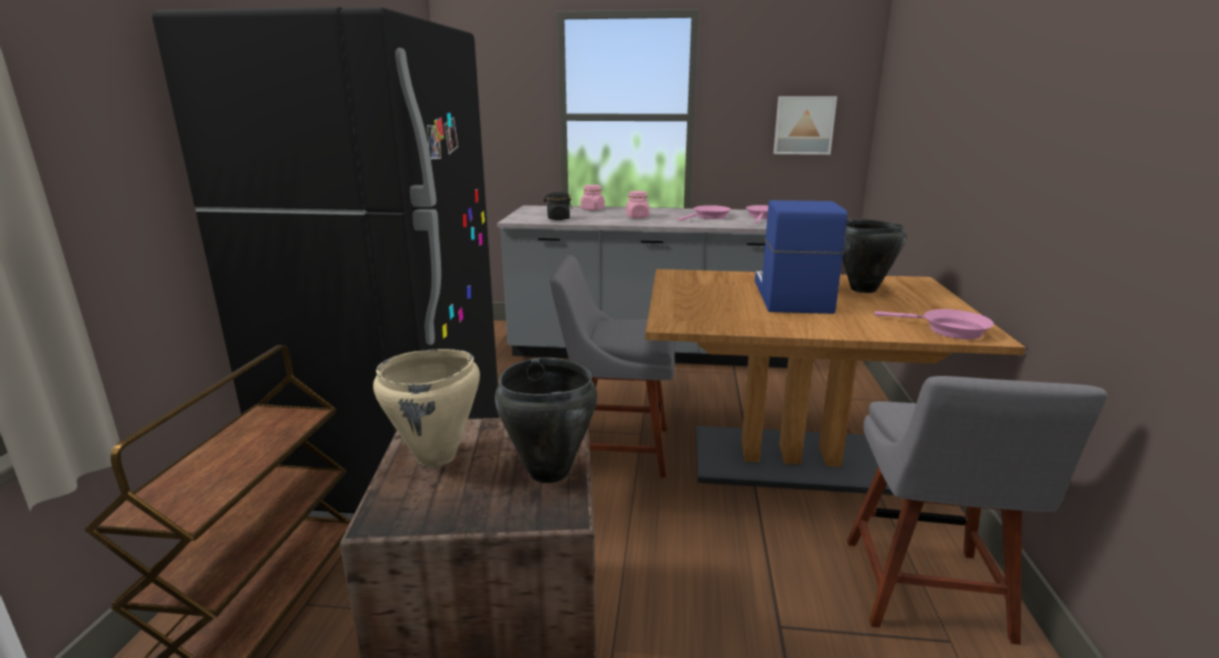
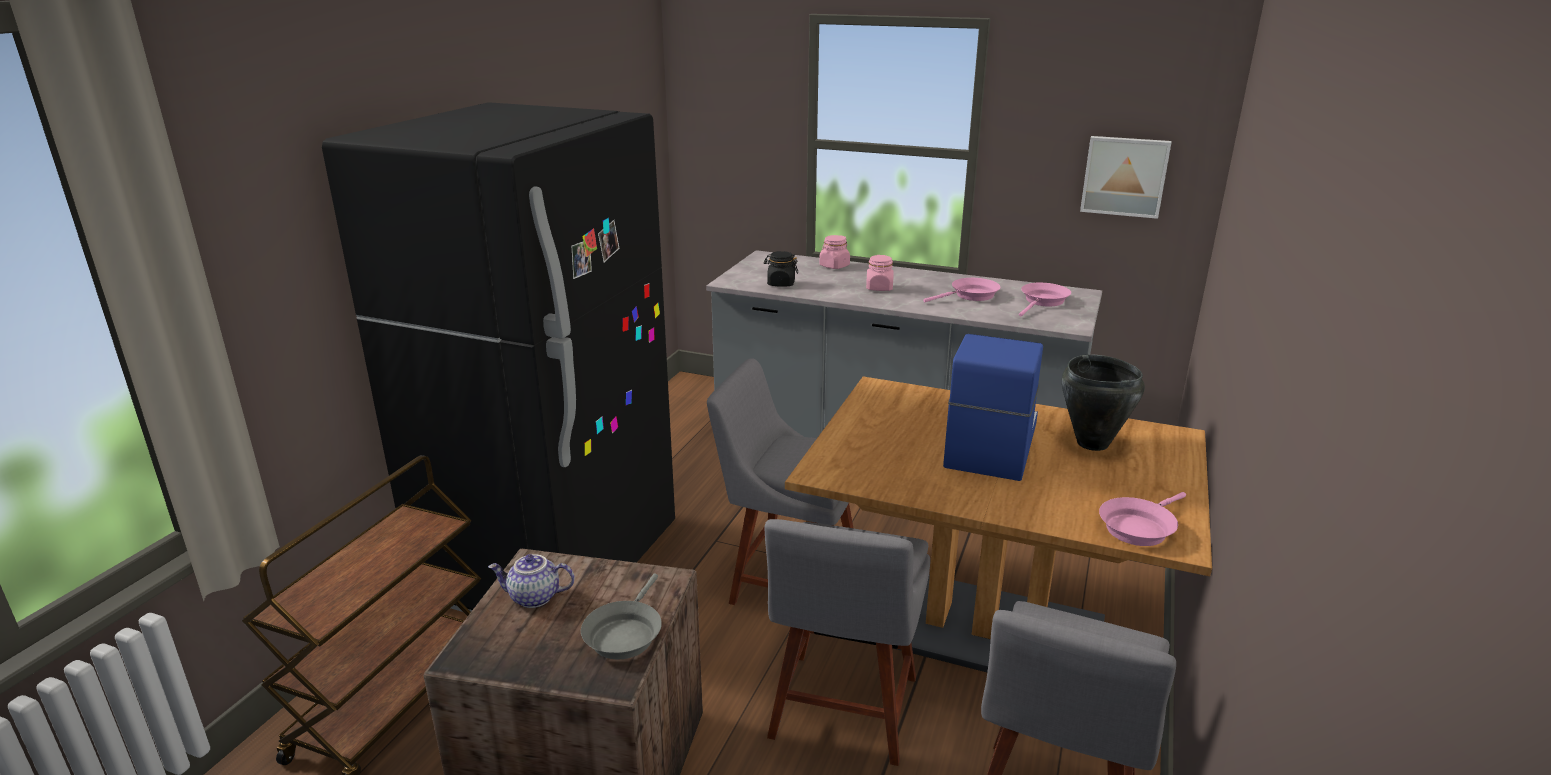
camera: 15 degrees right, 5 degrees up
(437, 457) = (534, 598): beige cooking pot -> teapot
(548, 472) = (624, 634): black cooking pot -> grey frying pan
(711, 540) = (842, 713): none -> grey chair
(948, 330) = (1139, 527): pink frying pan -> pink frying pan turned 90 degrees clockwise

